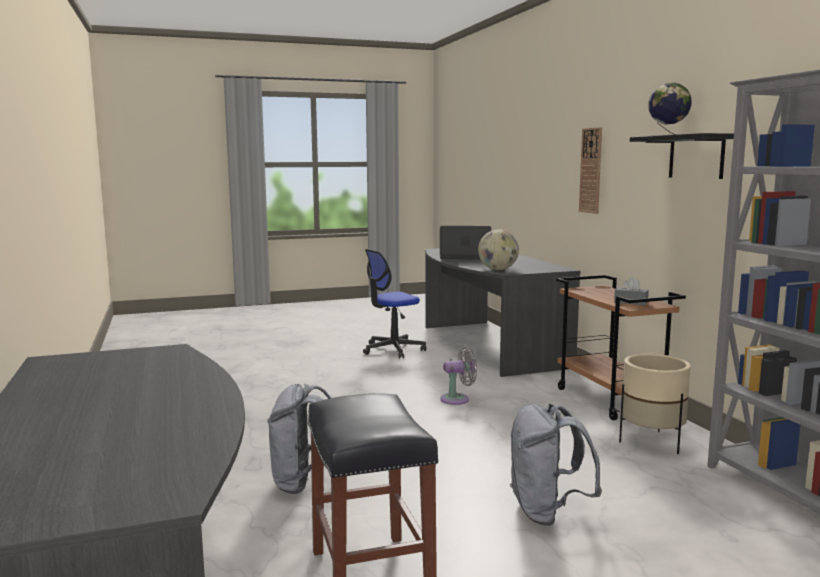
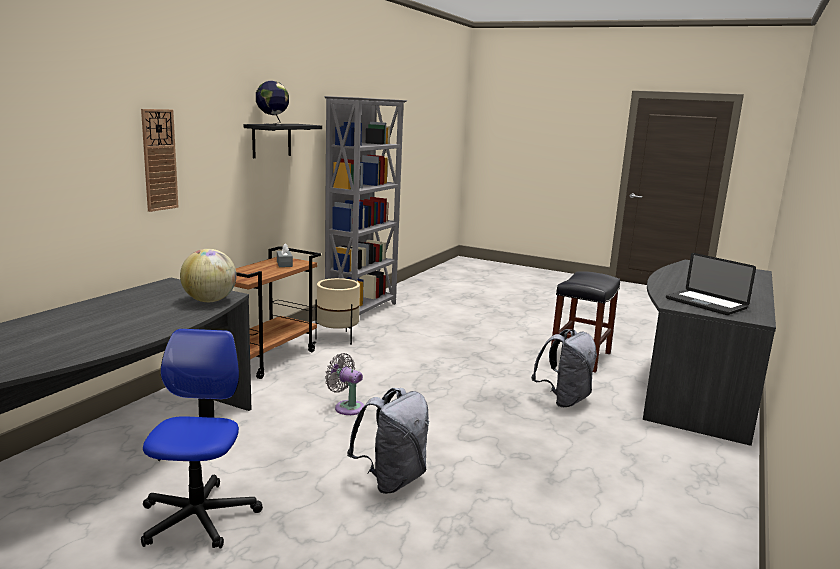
camera: 135 degrees left, 5 degrees up
(393, 349) = (198, 517): office chair -> office chair turned 105 degrees counterclockwise
(465, 257) = (93, 335): laptop -> laptop (705, 303)
(547, 512) = (468, 343): grey backpack -> grey backpack (392, 480)

